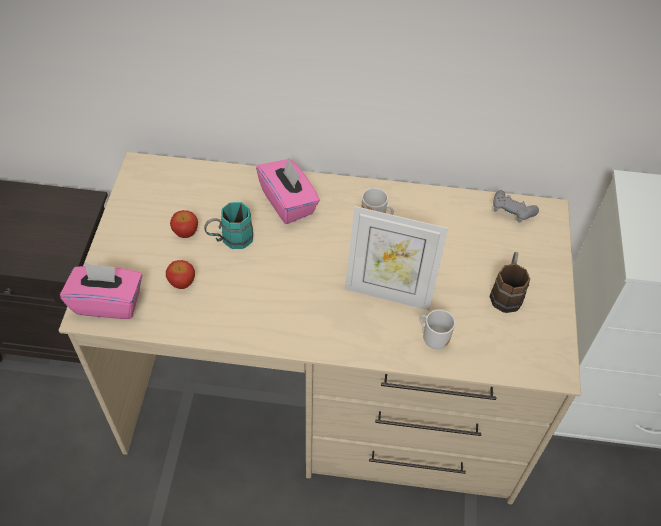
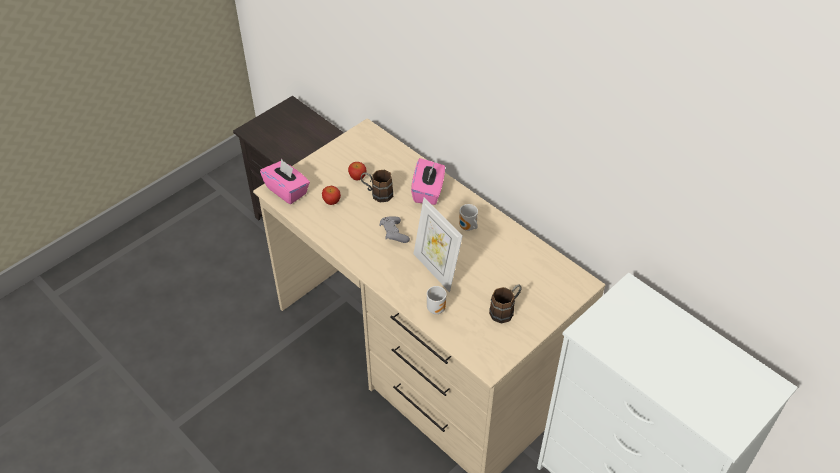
camera: 40 degrees right, 5 degrees down
(230, 239) = (377, 193): turquoise mug -> brown mug
(511, 213) = (558, 270): grey game controller -> grey game controller (393, 234)

